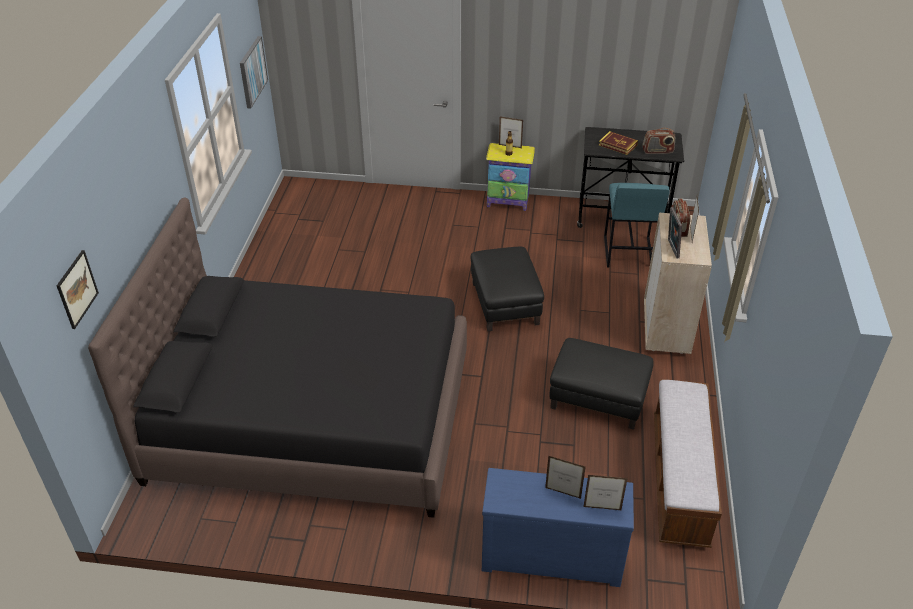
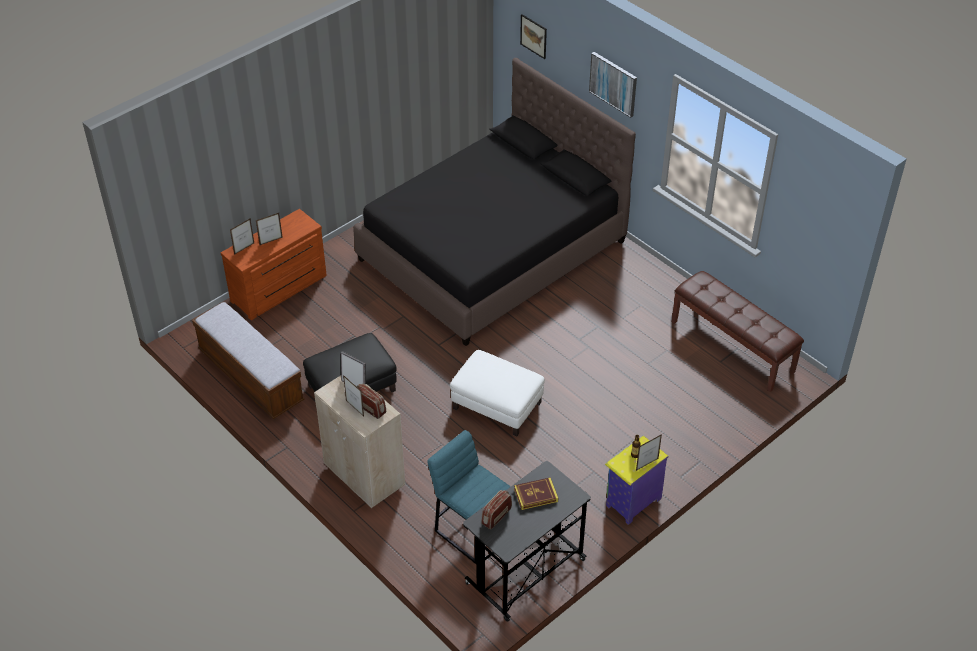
camera: 130 degrees right, 5 degrees up
(252, 71) = (811, 235): picture -> picture (613, 84)
(298, 222) = (733, 346): none -> brown bench
(504, 303) = (497, 405): black ottoman -> white ottoman
(551, 553) = (280, 289): blue dresser -> brown dresser

